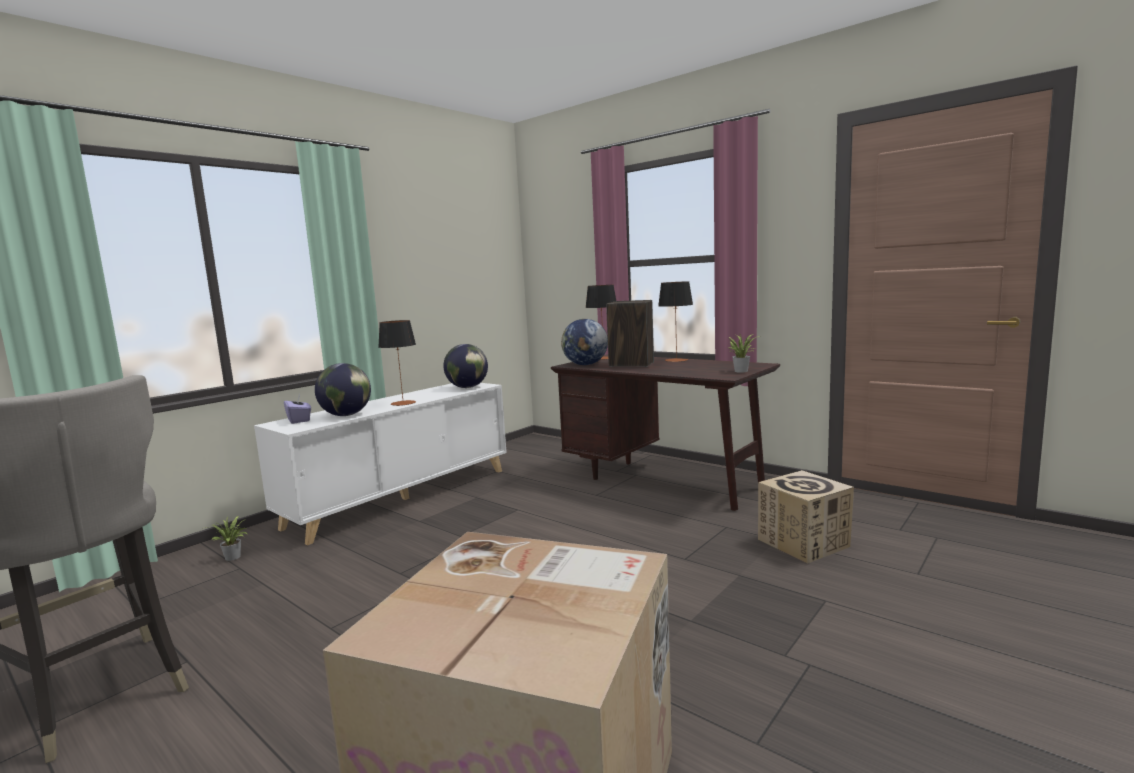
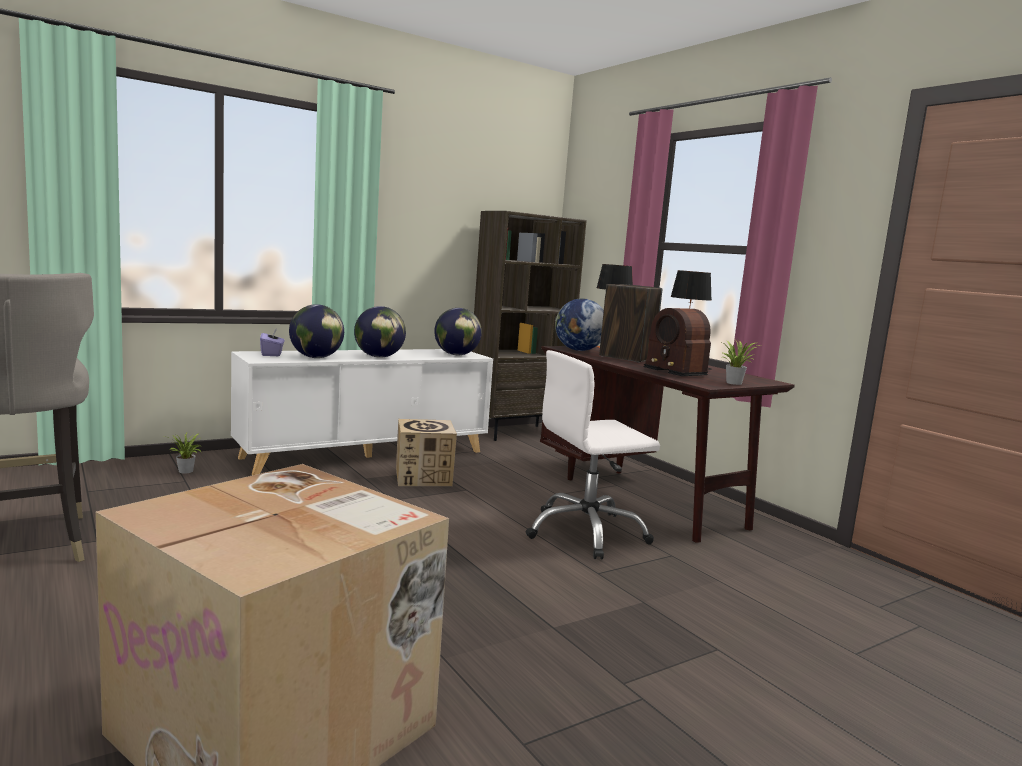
camera: 15 degrees right, 0 degrees up
(403, 403) = (379, 357): table lamp -> globe
(519, 446) = (516, 432): none -> brown bookcase
(646, 524) = (586, 533): none -> white office chair
(685, 368) = (677, 370): none -> radio
(803, 543) = (746, 591): cardboard box -> cardboard box (423, 477)

